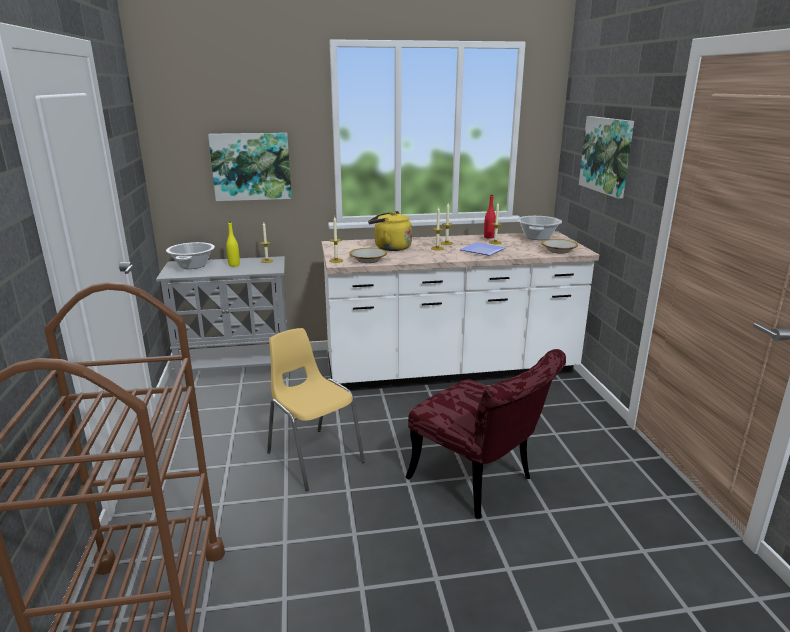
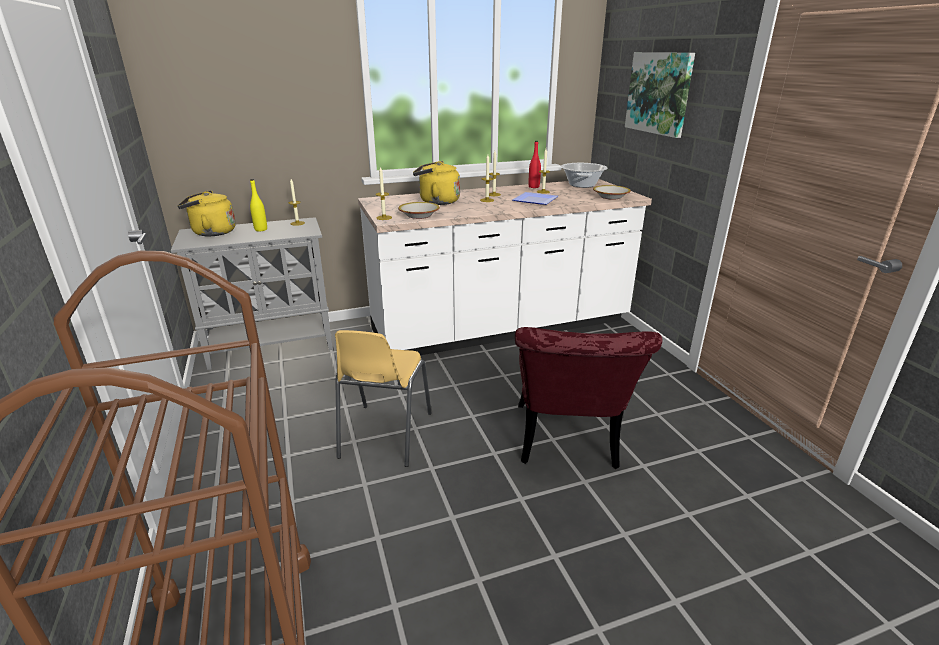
camera: 10 degrees left, 5 degrees up
(192, 265) = (211, 232): cooking pot -> yellow kettle
(251, 166) = (270, 114): picture -> none
(314, 457) = (384, 435): yellow chair -> yellow chair turned 120 degrees counterclockwise
(480, 483) = (567, 444): red chair -> red chair turned 60 degrees clockwise

